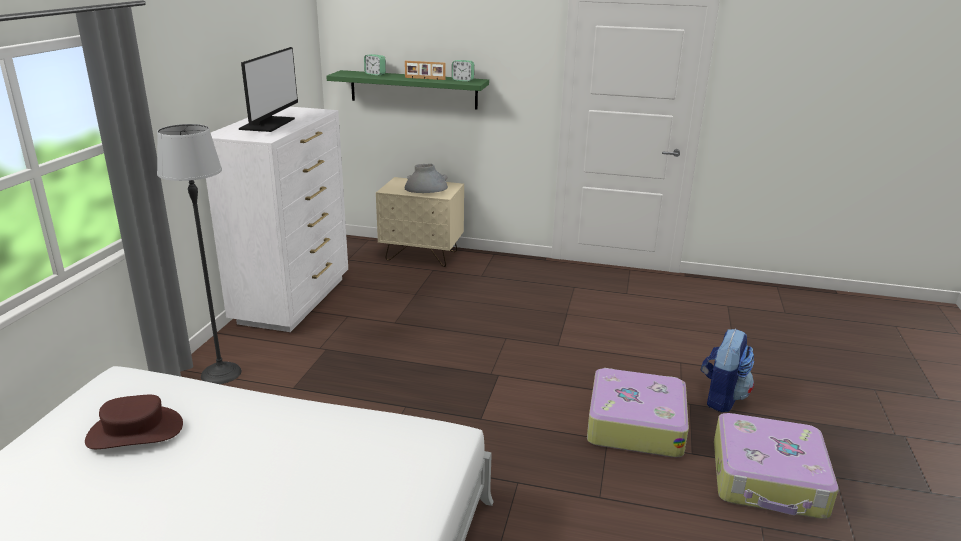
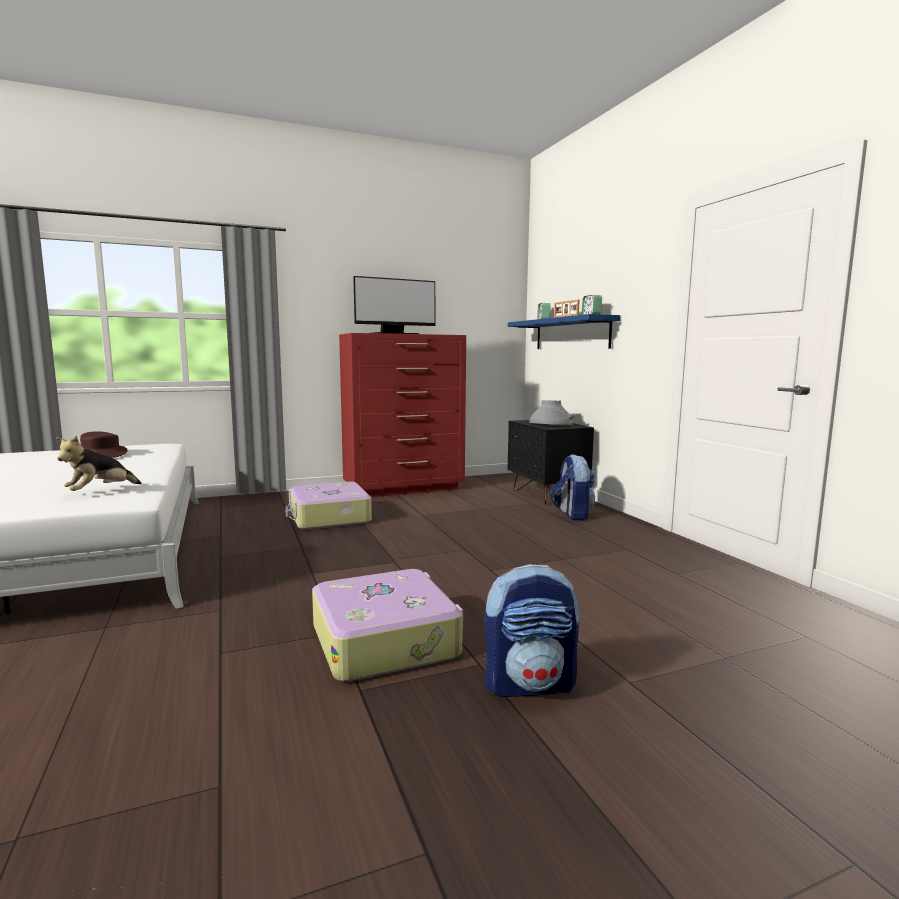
camera: 55 degrees right, 15 degrees down
(220, 373) = (285, 499): floor lamp -> none
(294, 300) = (404, 488): white dresser -> red dresser
(383, 452) = (100, 492): none -> plush toy
(413, 89) = (571, 334): green shelf -> blue shelf
(422, 256) = (547, 495): beige nightstand -> black nightstand
(482, 269) = (572, 514): none -> backpack
(768, 479) = (351, 770): suitcase -> suitcase (328, 517)

